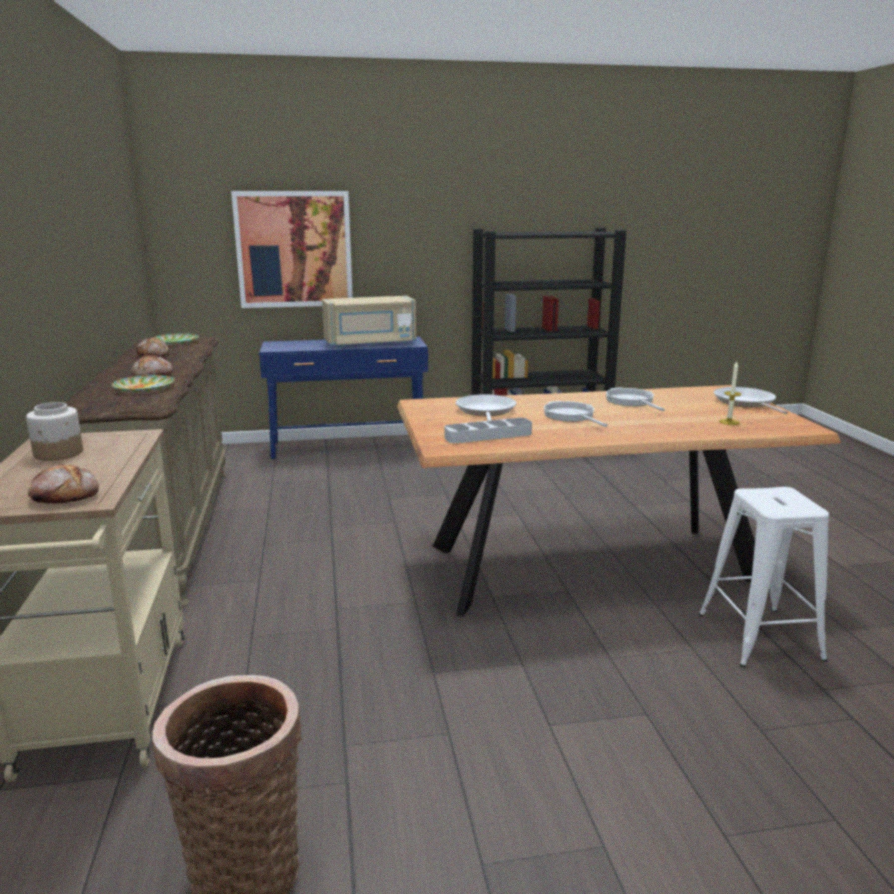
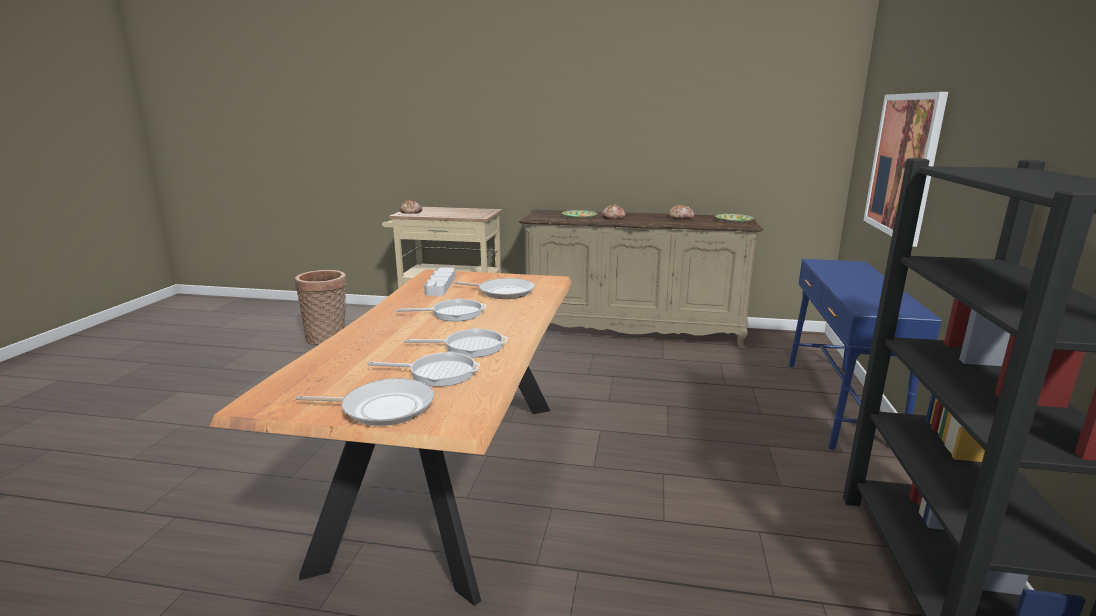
camera: 110 degrees right, 0 degrees up
(58, 453) = (467, 211): jar -> none
(370, 343) = (865, 292): beige microwave -> none
(684, 401) = (438, 373): none -> frying pan
(729, 422) = (339, 369): candle -> none
(759, 636) = (256, 520): white stool -> none

